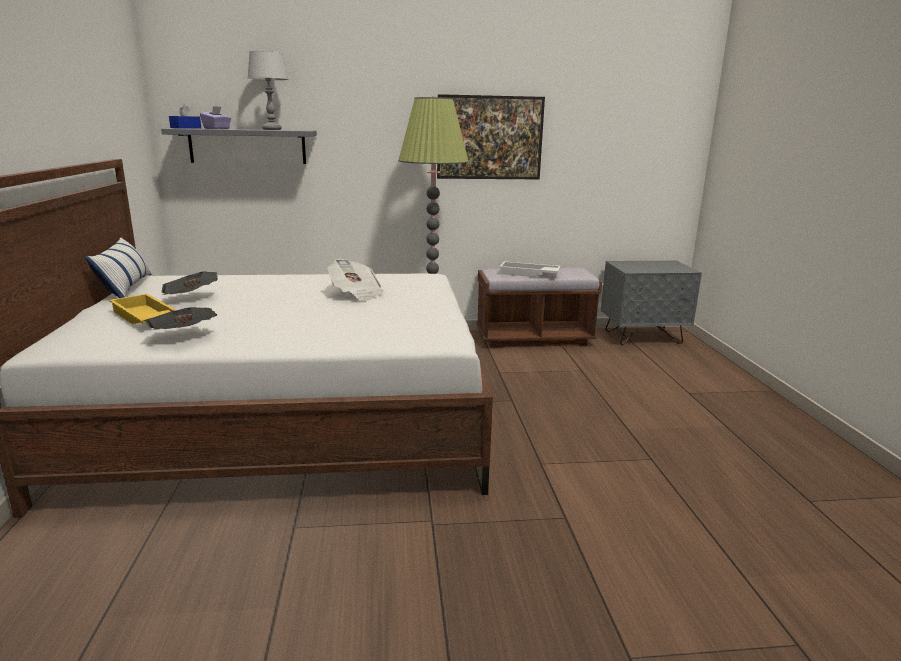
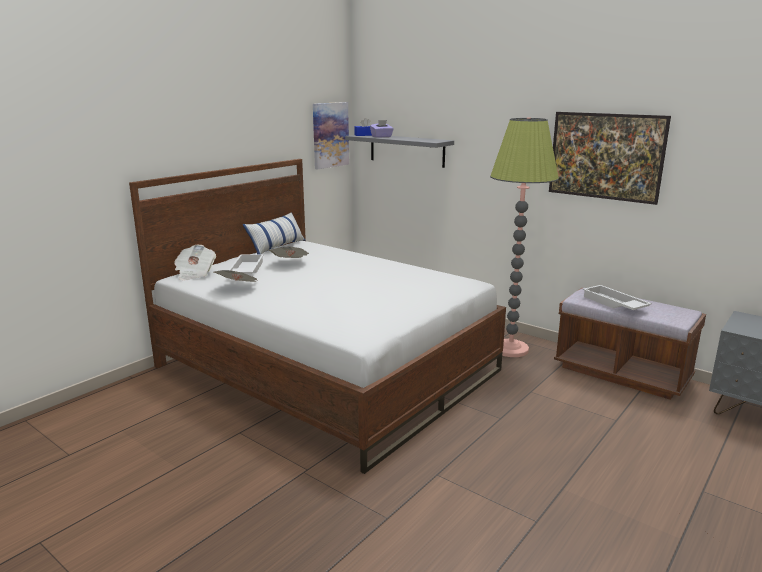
camera: 45 degrees right, 0 degrees up
(135, 128) = (330, 135): none -> picture
(144, 318) = (245, 270): yellow tray -> white tray
(272, 129) = (415, 139): grey table lamp -> none
(356, 294) = (383, 285): newspaper -> newspaper (195, 273)

